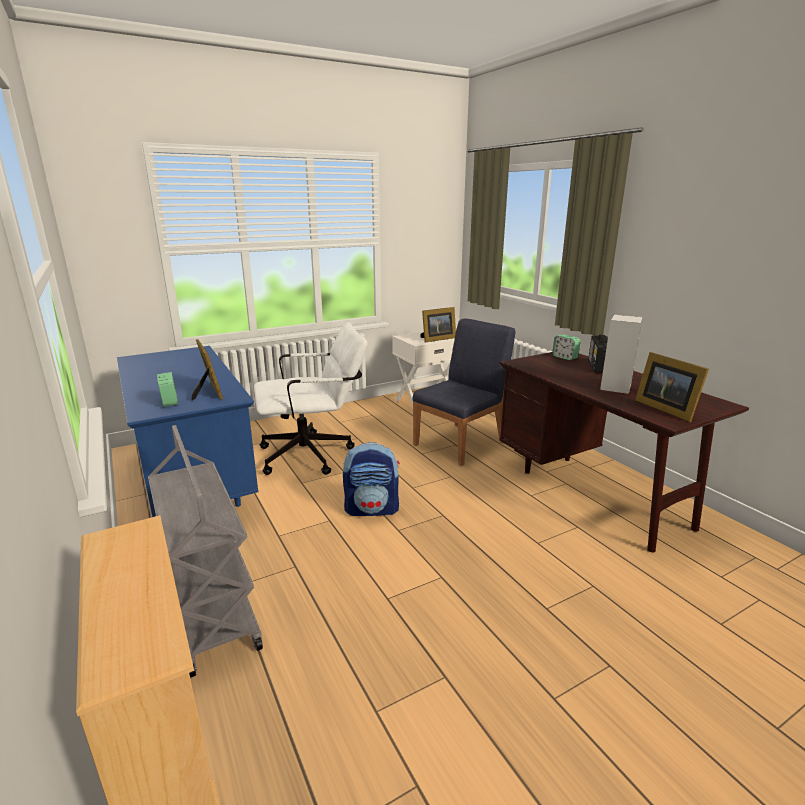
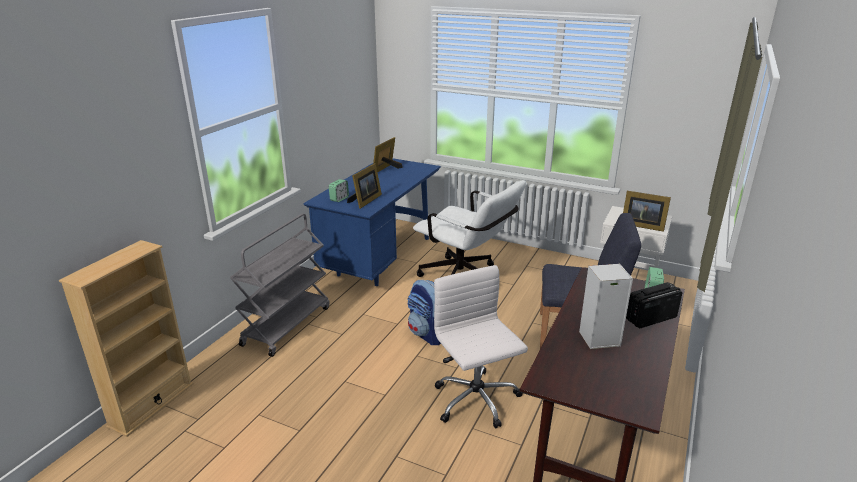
camera: 55 degrees right, 5 degrees up
(502, 525) = (476, 401): none -> white office chair
(665, 408) = (575, 375): picture frame -> picture frame (386, 169)

